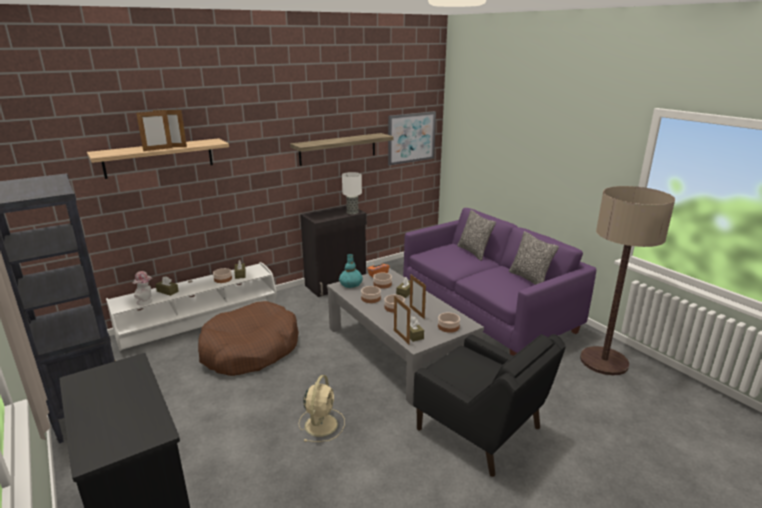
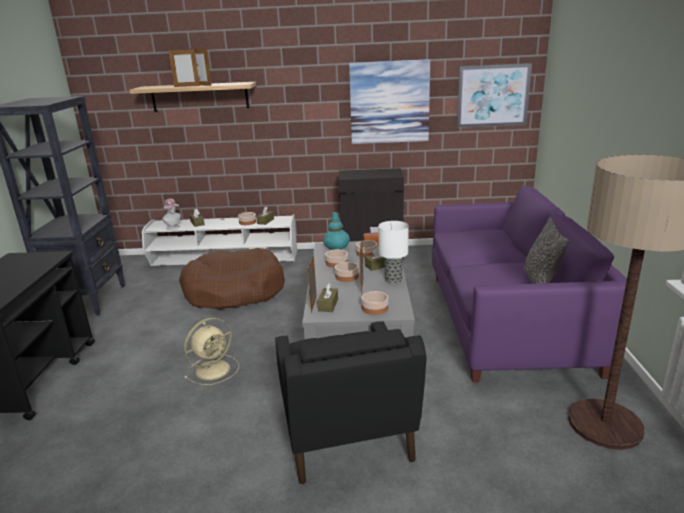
camera: 35 degrees right, 0 degrees up
(338, 149) = (389, 102): shelf -> picture
(352, 212) = (390, 175): table lamp -> table lamp (393, 280)
(474, 252) = (509, 241): pillow -> none

